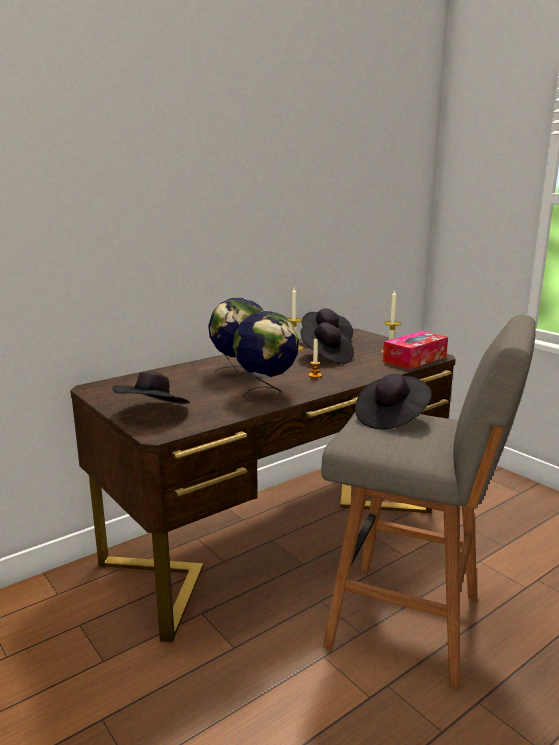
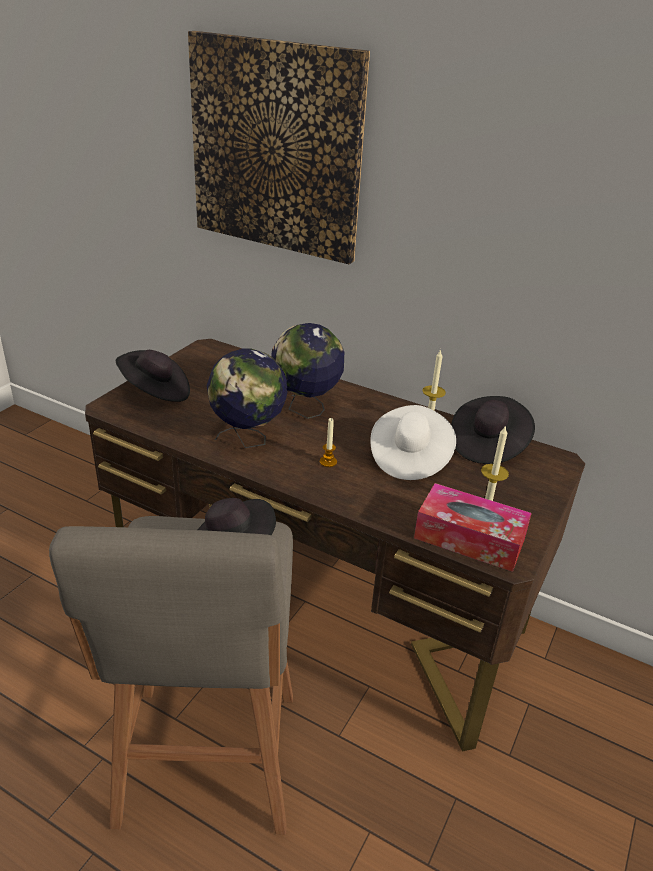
camera: 65 degrees right, 15 degrees up
(123, 180) = (276, 148): none -> picture
(326, 357) = (409, 458): black hat -> white hat

